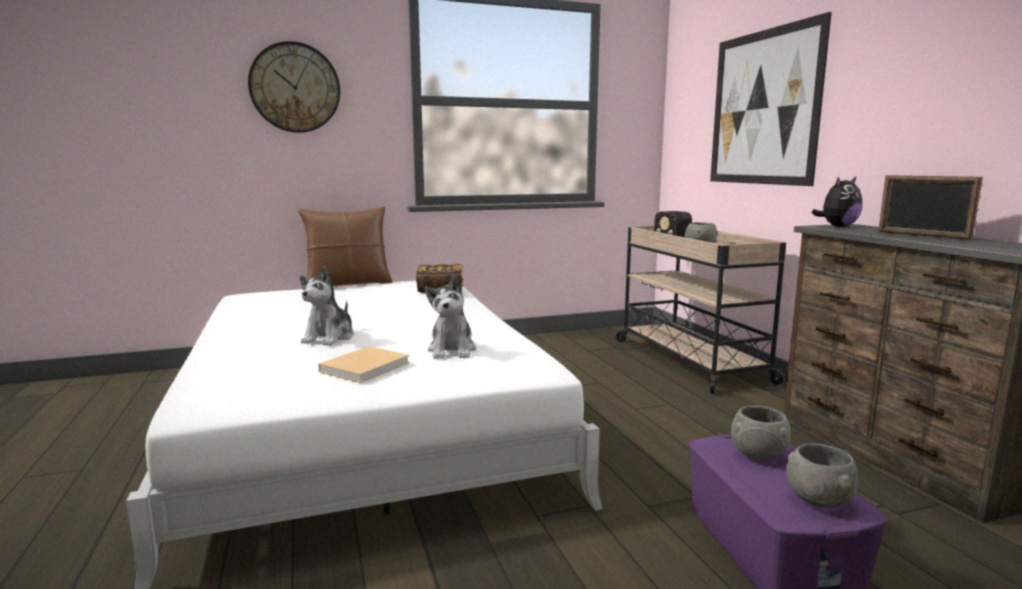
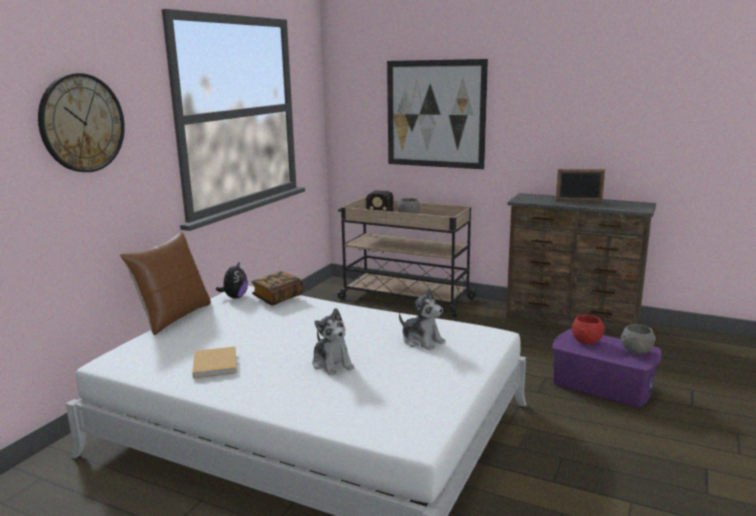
camera: 45 degrees left, 5 degrees up
(367, 366) = (415, 371): beige book -> beige book (215, 363)
(758, 455) = (586, 341): grey bowl -> red bowl
(837, 226) = (526, 198): plush toy -> plush toy (235, 297)

